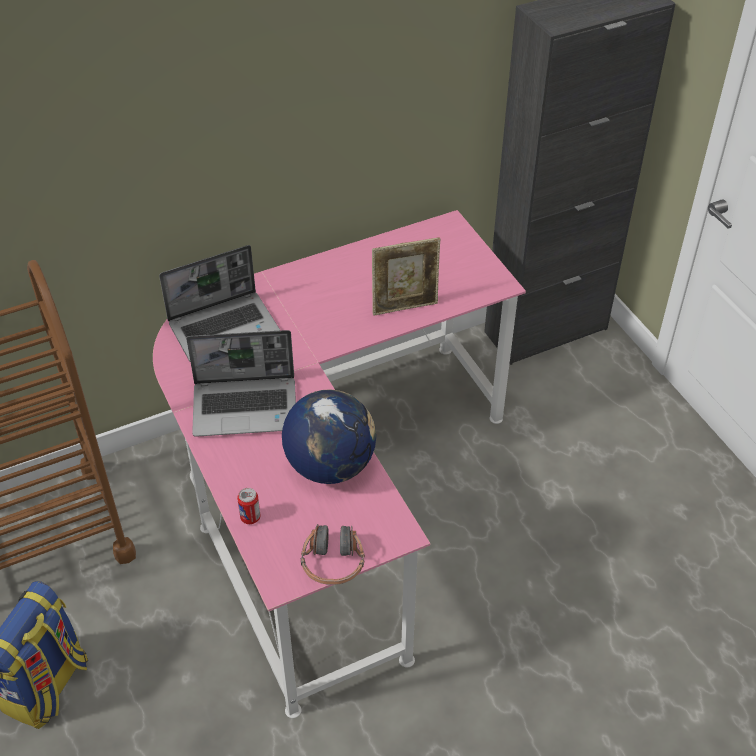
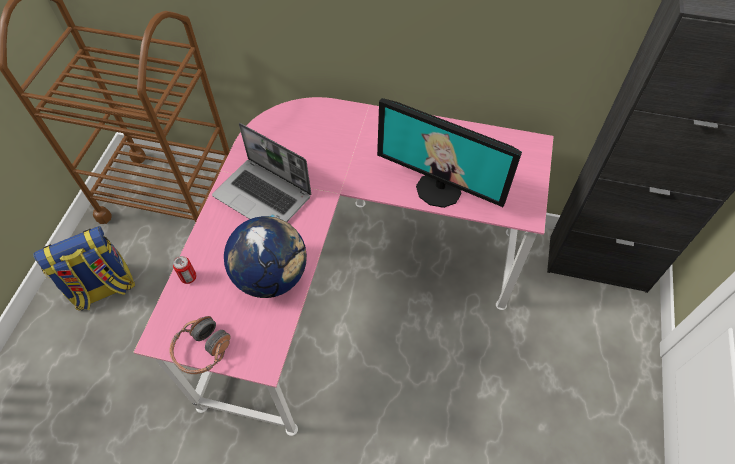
camera: 40 degrees right, 10 degrees up
(225, 327) = (307, 131): laptop -> none
(405, 306) = (439, 189): picture frame -> monitor

